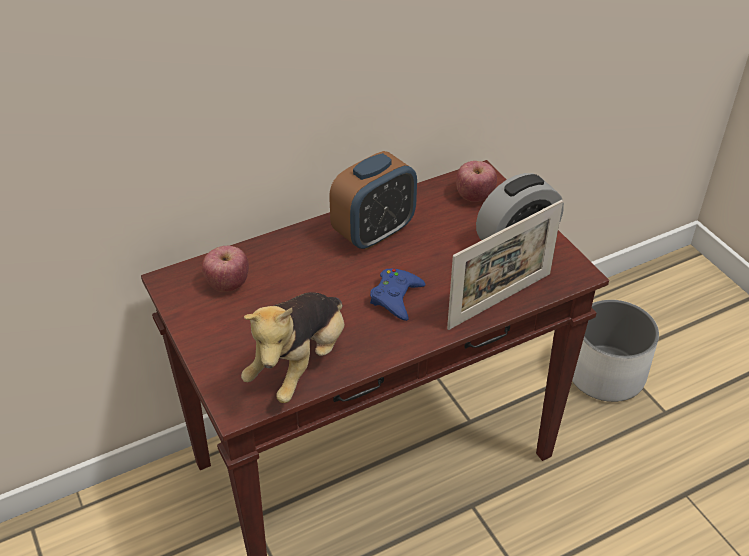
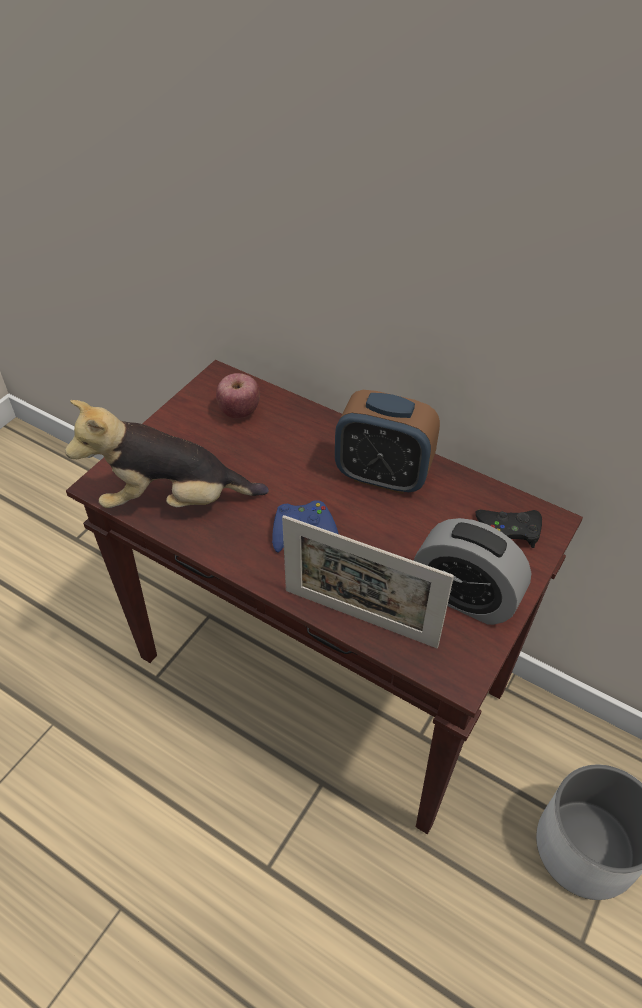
camera: 60 degrees right, 5 degrees up
(474, 196) = (509, 530): apple -> black game controller

